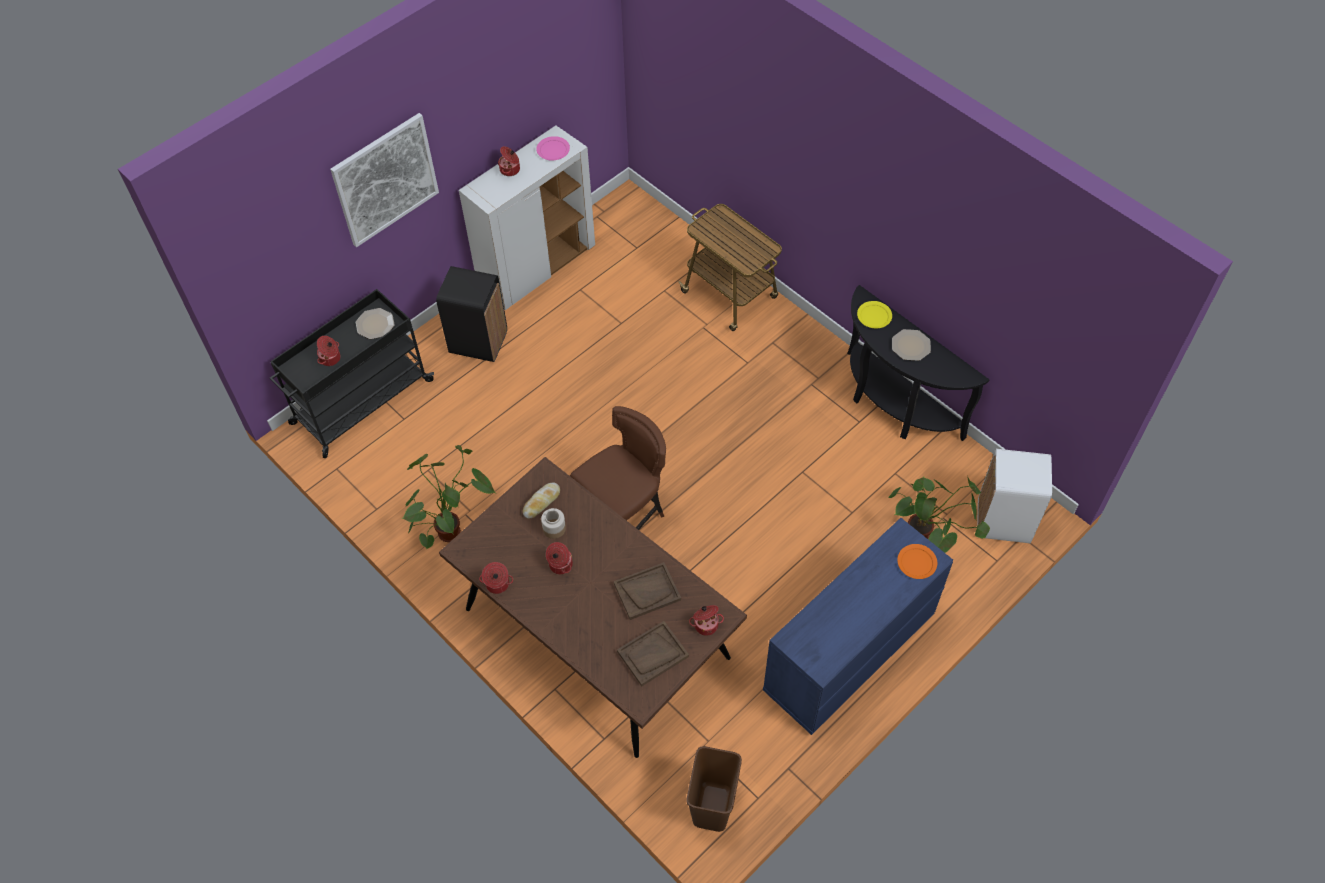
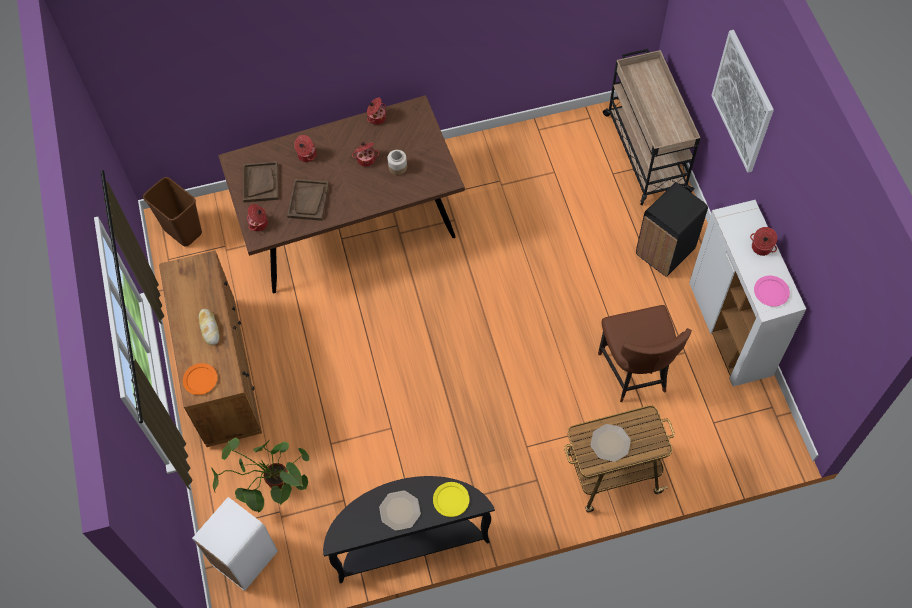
camera: 120 degrees right, 5 degrees up
(330, 358) = (648, 93): cooking pot -> cooking pot (306, 155)
(360, 403) = (645, 151): black cart -> beige cart
(375, 324) = (668, 131): plate -> plate (610, 442)
(449, 523) = (498, 168): potted plant -> none
(541, 502) = (425, 168): bread -> bread (209, 328)
(625, 517) = (431, 280): brown chair -> brown chair (634, 373)
(848, 654) = (221, 371): blue dresser -> brown dresser

